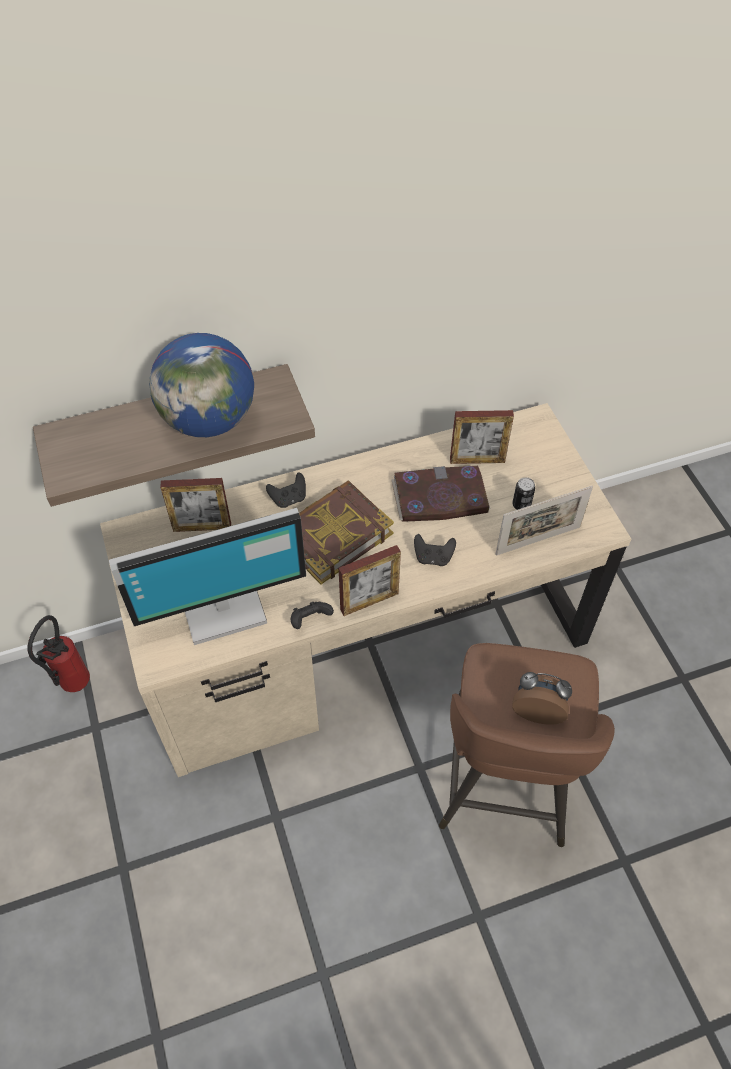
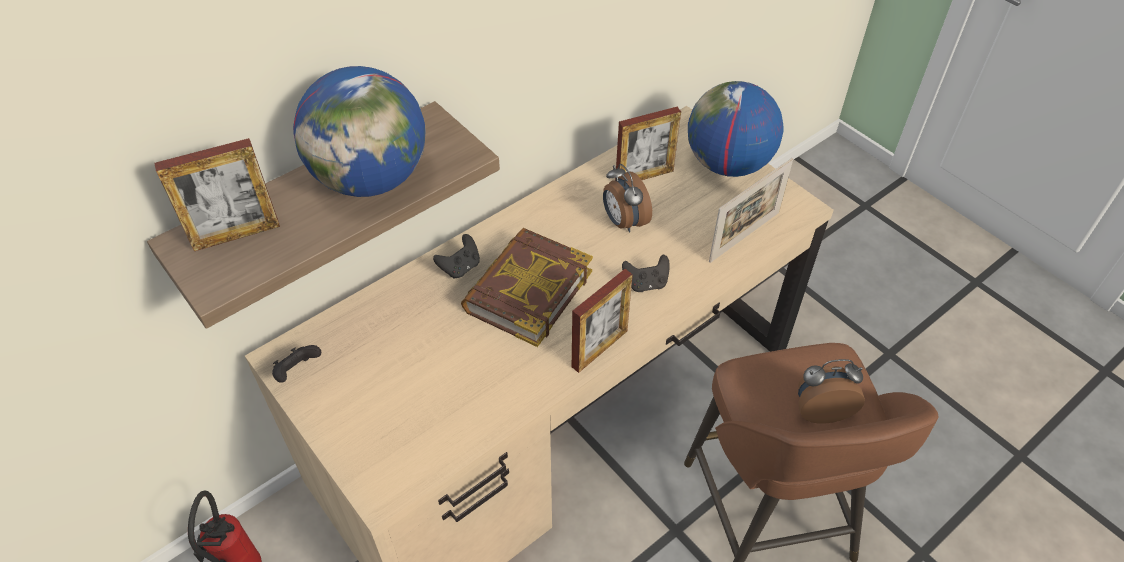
camera: 20 degrees left, 5 degrees down
(202, 527) = (372, 325): picture frame -> picture frame (236, 235)
(223, 607) = (435, 405): monitor -> none
(310, 620) = (543, 389): black game controller -> black game controller (298, 371)
(439, 497) = (623, 222): book -> alarm clock
(521, 505) = (710, 207): can -> none
(556, 469) = (727, 164): none -> globe

